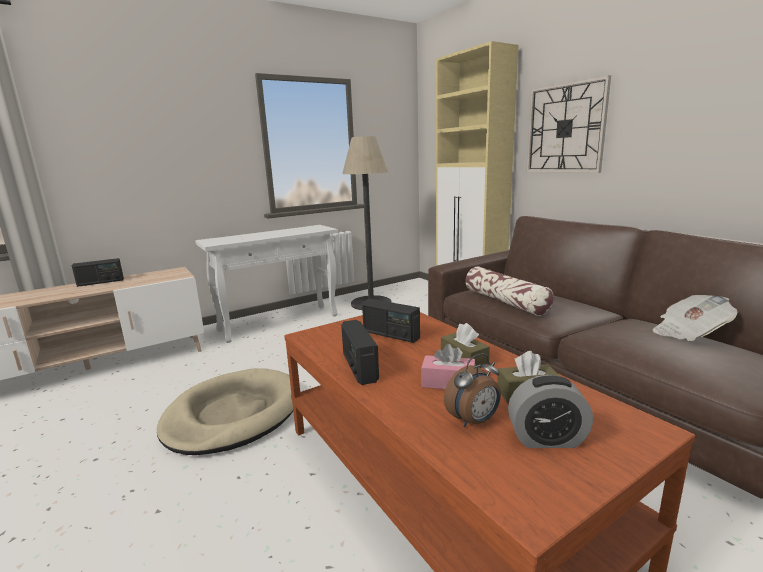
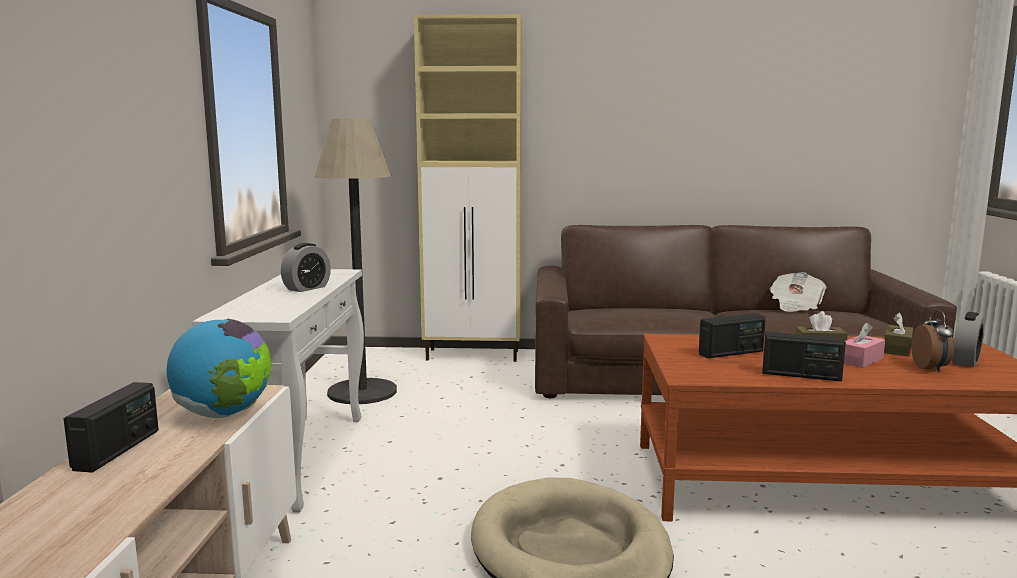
camera: 55 degrees left, 5 degrees down
(147, 281) = (223, 414): none -> globe
(278, 234) = (307, 288): none -> alarm clock
(505, 302) = (648, 319): pillow -> none
(565, 128) = (591, 125): wall clock -> none

